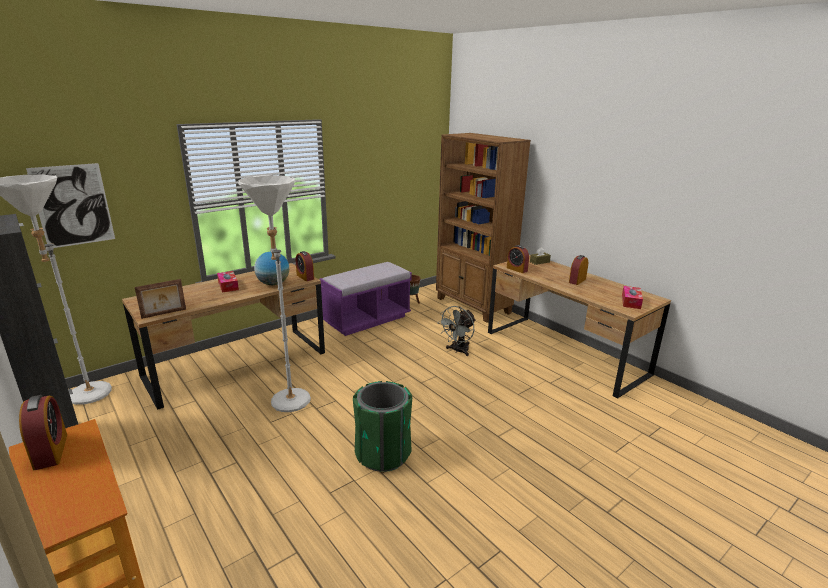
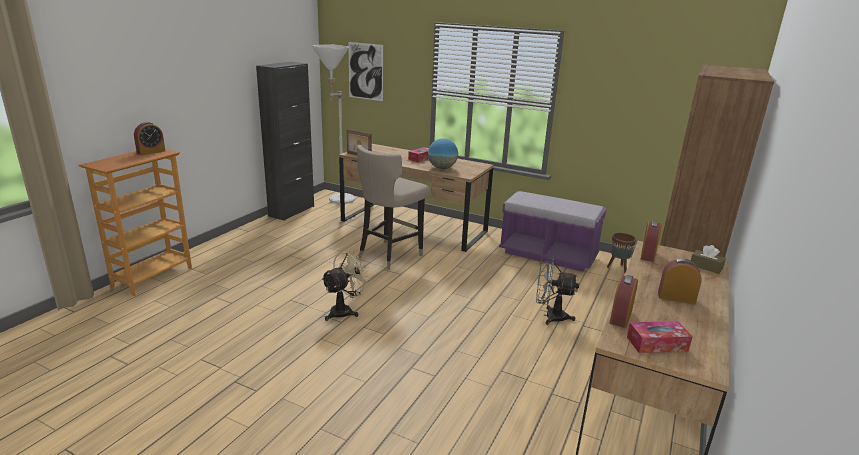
camera: 65 degrees right, 0 degrees up
(288, 396) = (389, 255): white floor lamp -> beige stool
(305, 277) = (470, 173): alarm clock -> alarm clock (620, 317)
(383, 454) = (345, 311): green trash can -> beige fan

